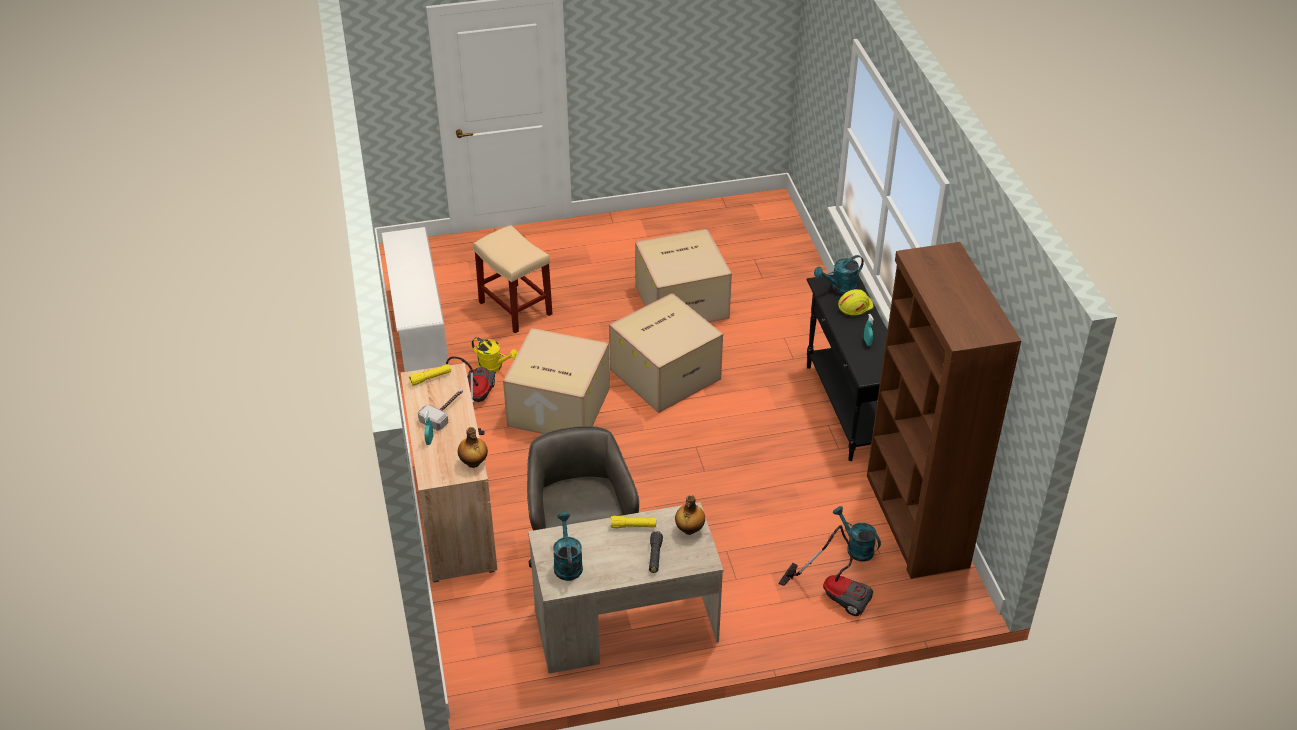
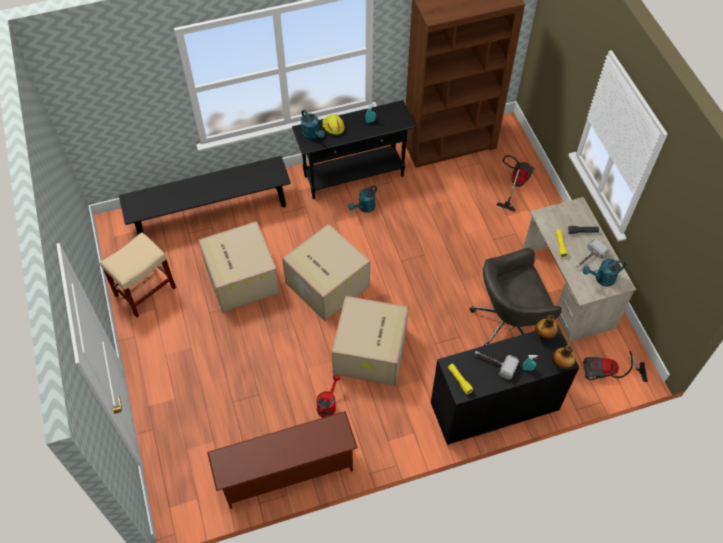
camera: 95 degrees left, 15 degrees up
(418, 332) = (287, 473): white shoe rack -> brown shoe rack
(455, 516) = (494, 406): beige cabinet -> black cabinet
(475, 400) = (369, 413): vacuum cleaner -> vacuum cleaner (608, 374)
(494, 366) = (328, 404): yellow watering can -> red watering can
(516, 309) = (253, 398): beige stool -> beige stool (146, 290)
(605, 554) = (588, 258): none -> hammer
(689, 530) = (555, 215): bottle -> bottle (561, 364)
(784, 277) = (211, 214): none -> black bench
(856, 547) = (477, 173): turquoise watering can -> turquoise watering can (364, 208)

